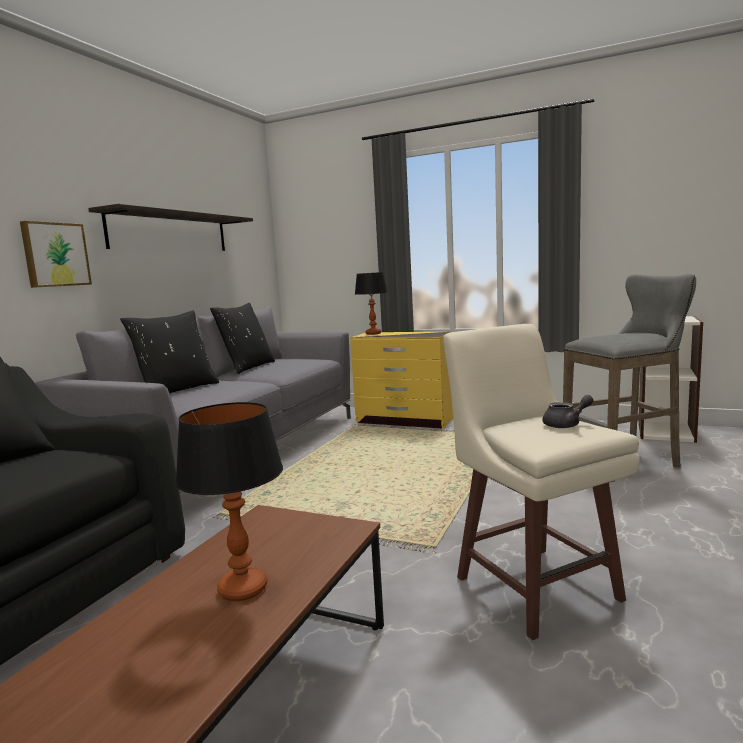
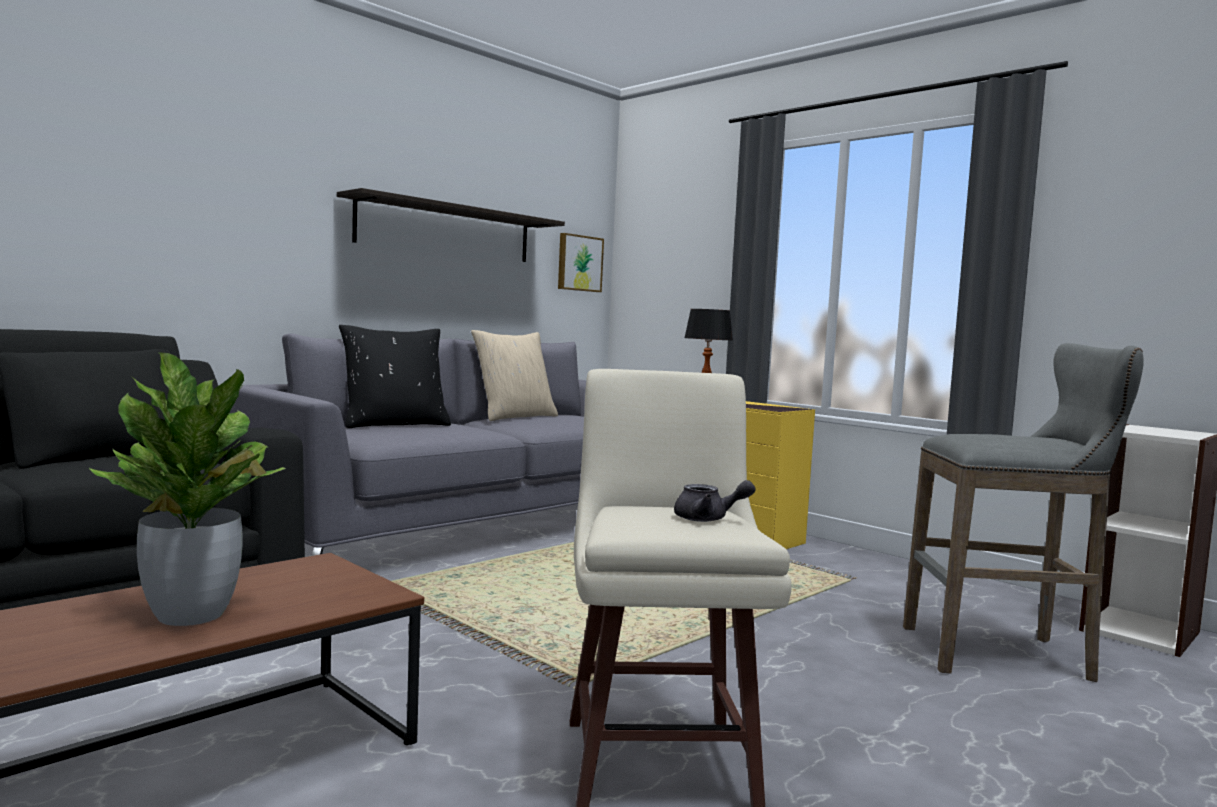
camera: 20 degrees right, 5 degrees down
(55, 255) = (284, 242): picture -> picture (579, 263)
(242, 589) = (192, 615): table lamp -> potted plant
(247, 367) = (514, 417): black pillow -> beige pillow

